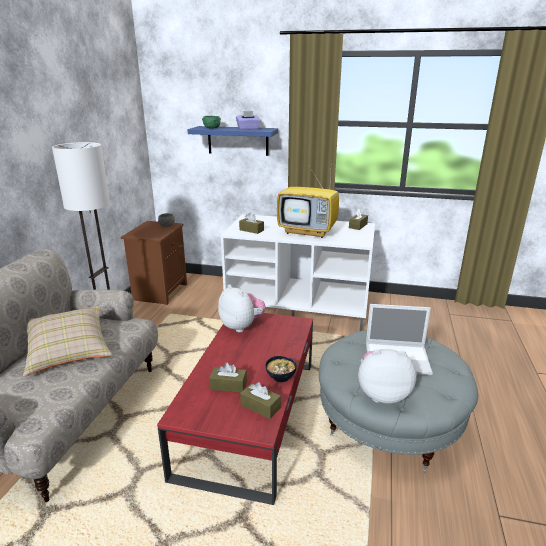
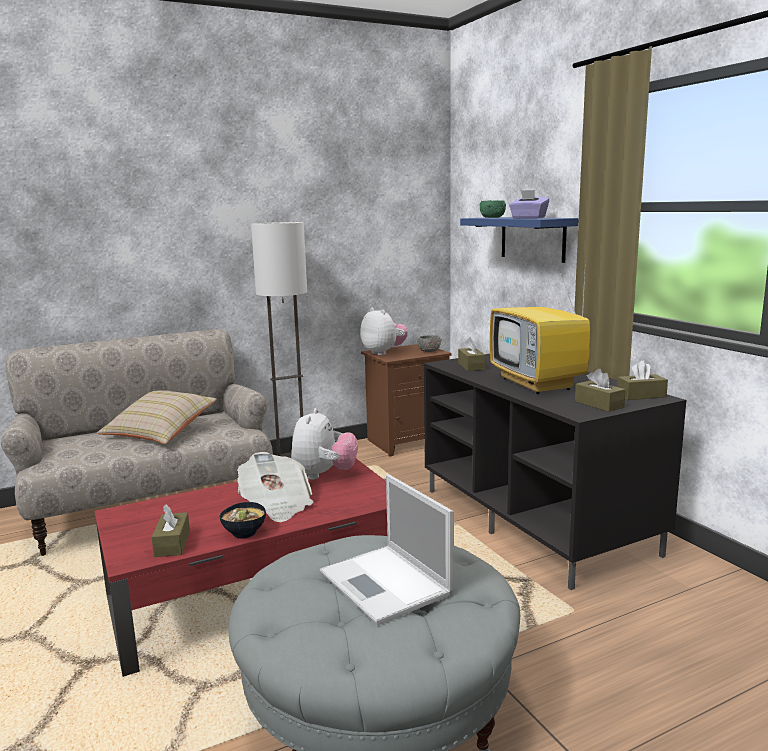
camera: 50 degrees right, 10 degrees down
(228, 385) = (193, 514): brown tissue box -> brown tissue box (599, 404)
(259, 355) = (276, 505): none -> newspaper
(299, 307) = (537, 520): white tv stand -> black tv stand
(382, 394) = (276, 603): plush toy -> plush toy (383, 352)

